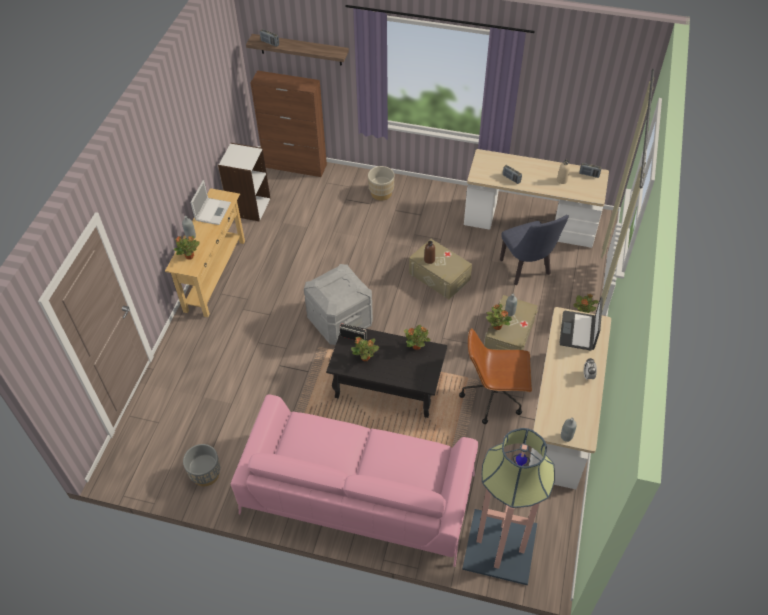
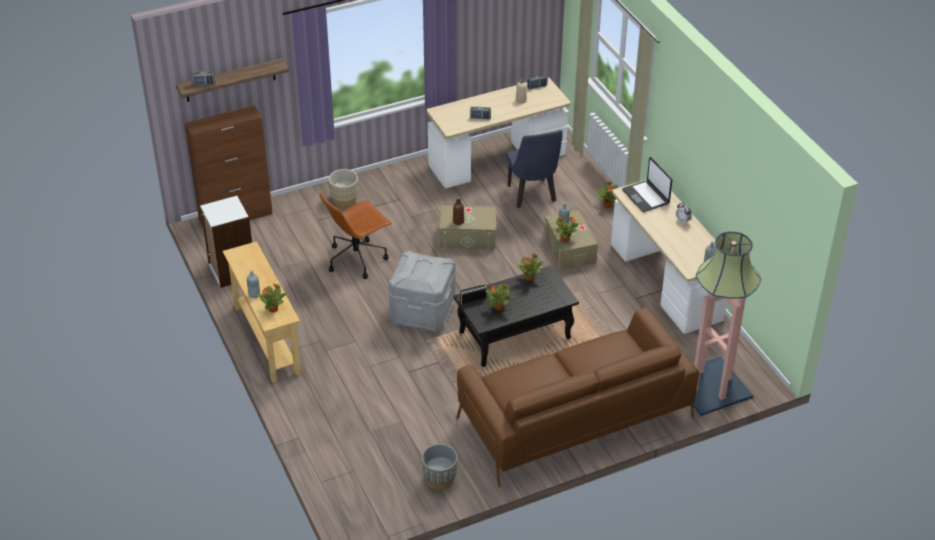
camera: 40 degrees left, 10 degrees down
(213, 211) = (249, 266): laptop -> none
(358, 493) = (574, 417): pink sofa -> brown sofa
(494, 397) = (603, 296): brown office chair -> brown office chair (357, 258)
(526, 270) = (532, 196): blue chair -> blue chair turned 45 degrees clockwise

